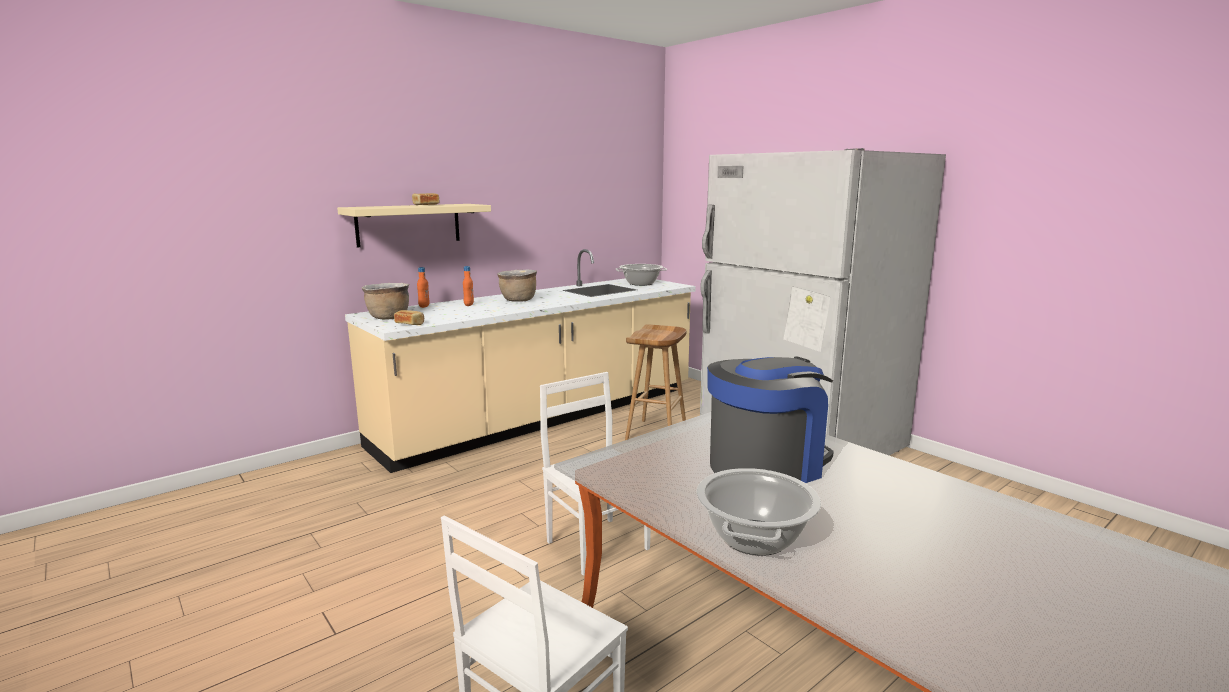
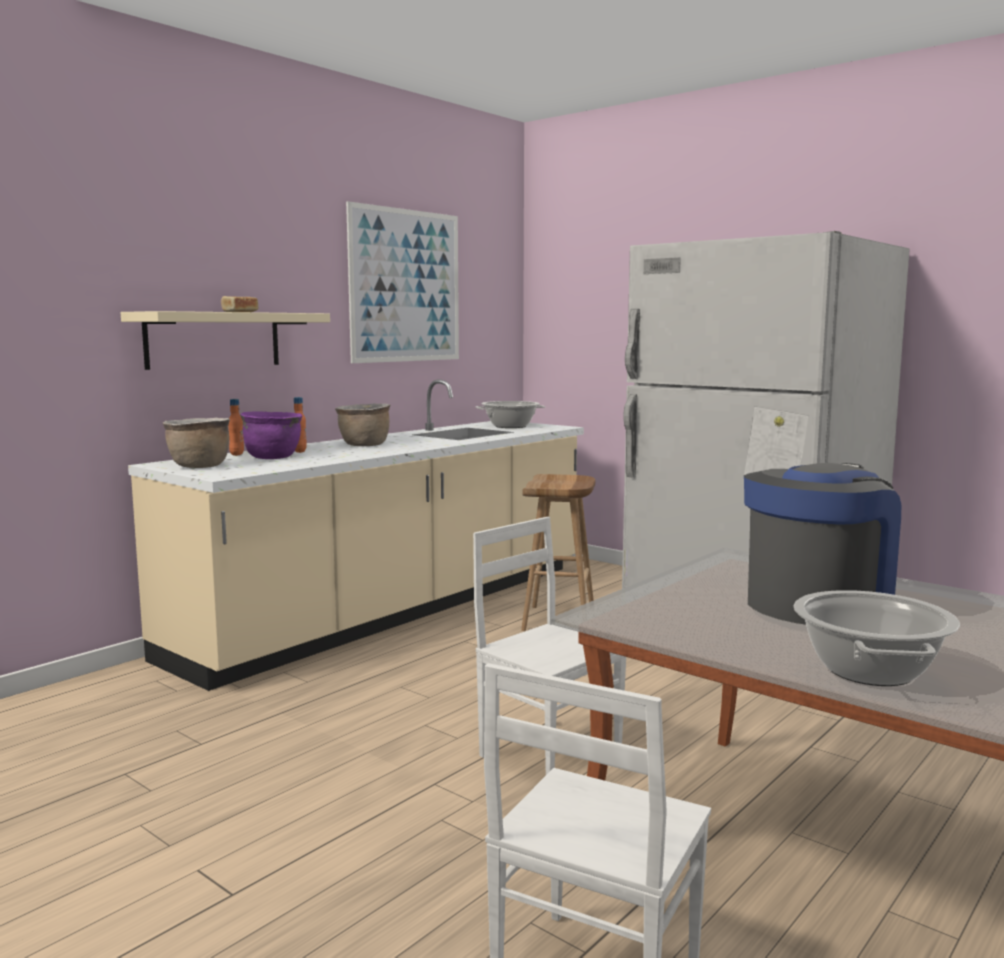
camera: 10 degrees left, 5 degrees down
(410, 324) = (239, 471): bread -> none
(445, 310) = (273, 457): none -> purple cooking pot
(562, 179) = (406, 286): none -> picture

